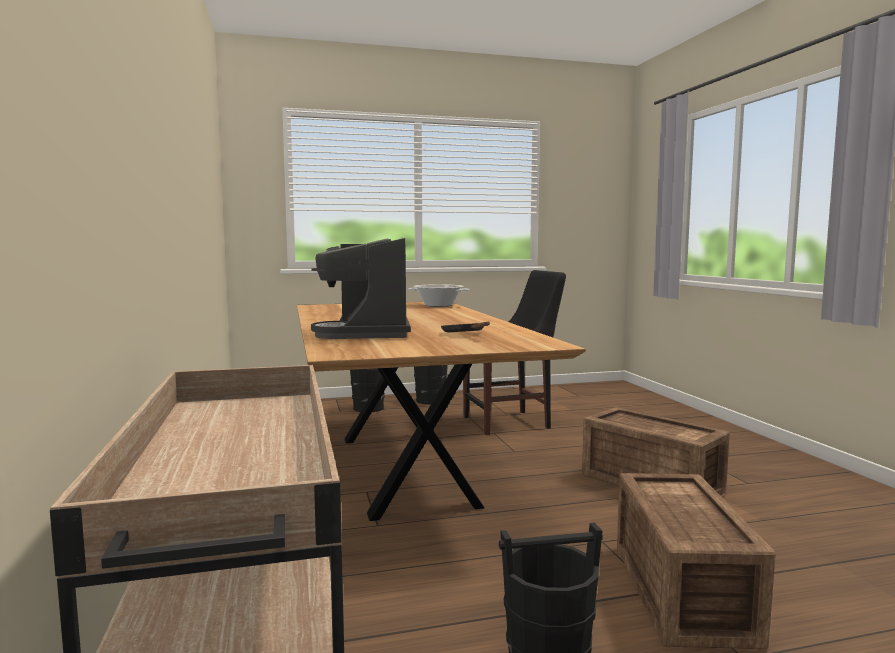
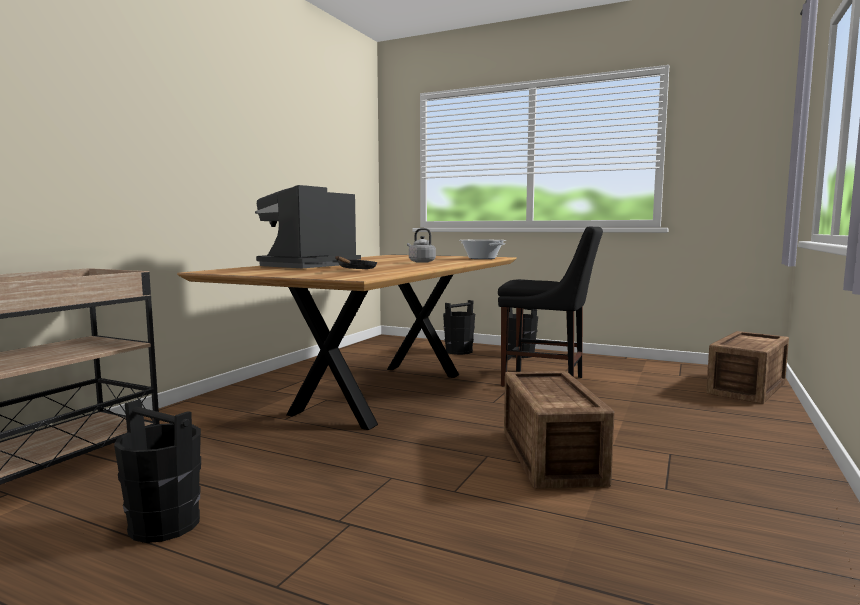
camera: 40 degrees right, 0 degrees up
(425, 315) = (420, 262): none -> grey kettle
(679, 593) = (351, 530): crate -> crate (744, 388)

